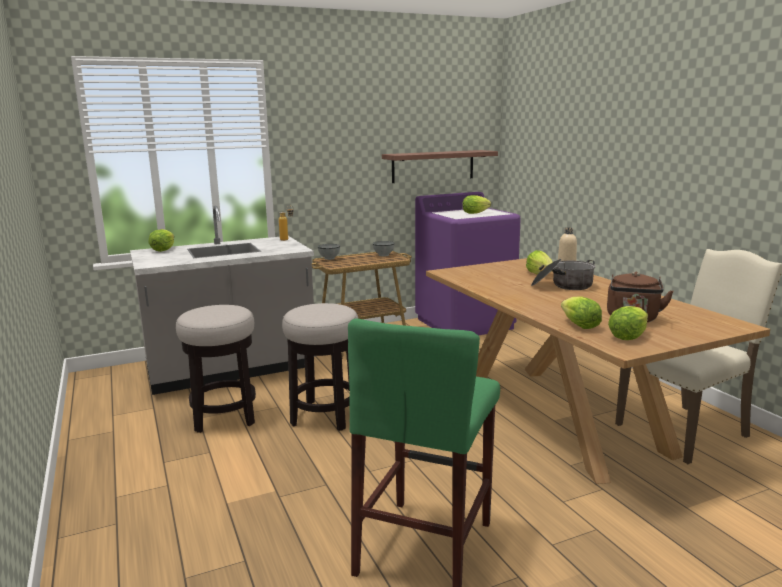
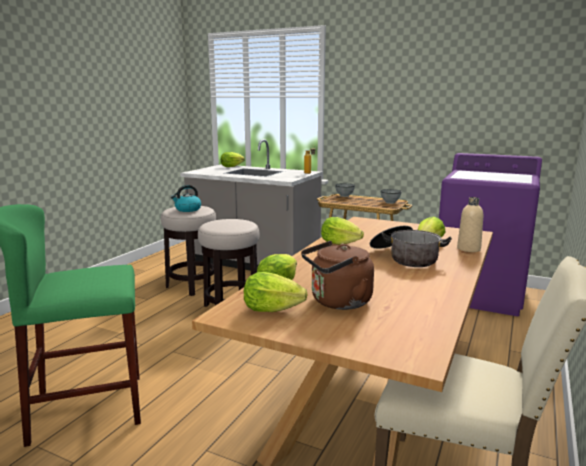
camera: 50 degrees right, 0 degrees up
(220, 312) = (187, 209): none -> kettle
(433, 166) = (483, 124): shelf -> none
(475, 213) = (493, 176): lettuce -> lettuce (340, 243)

